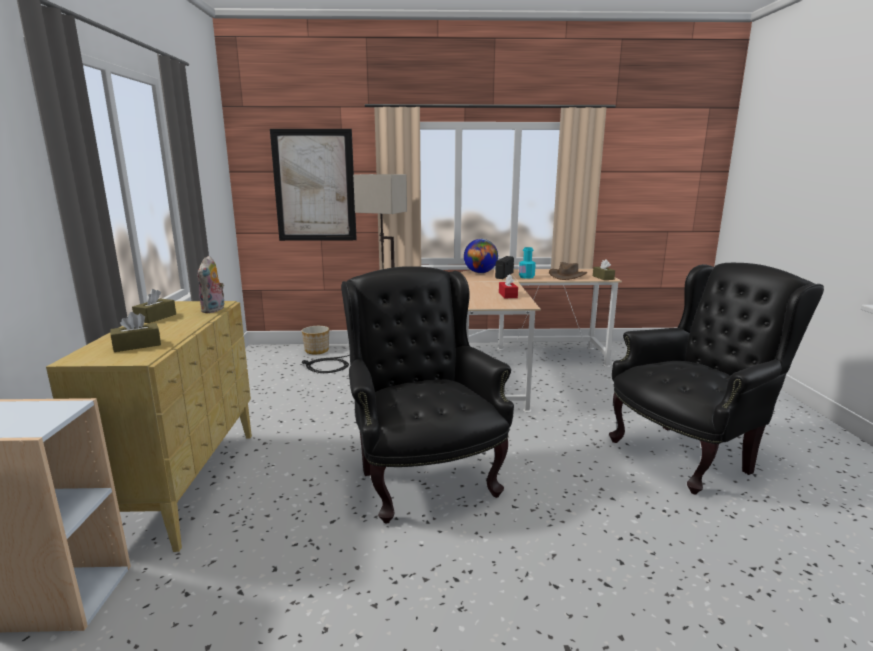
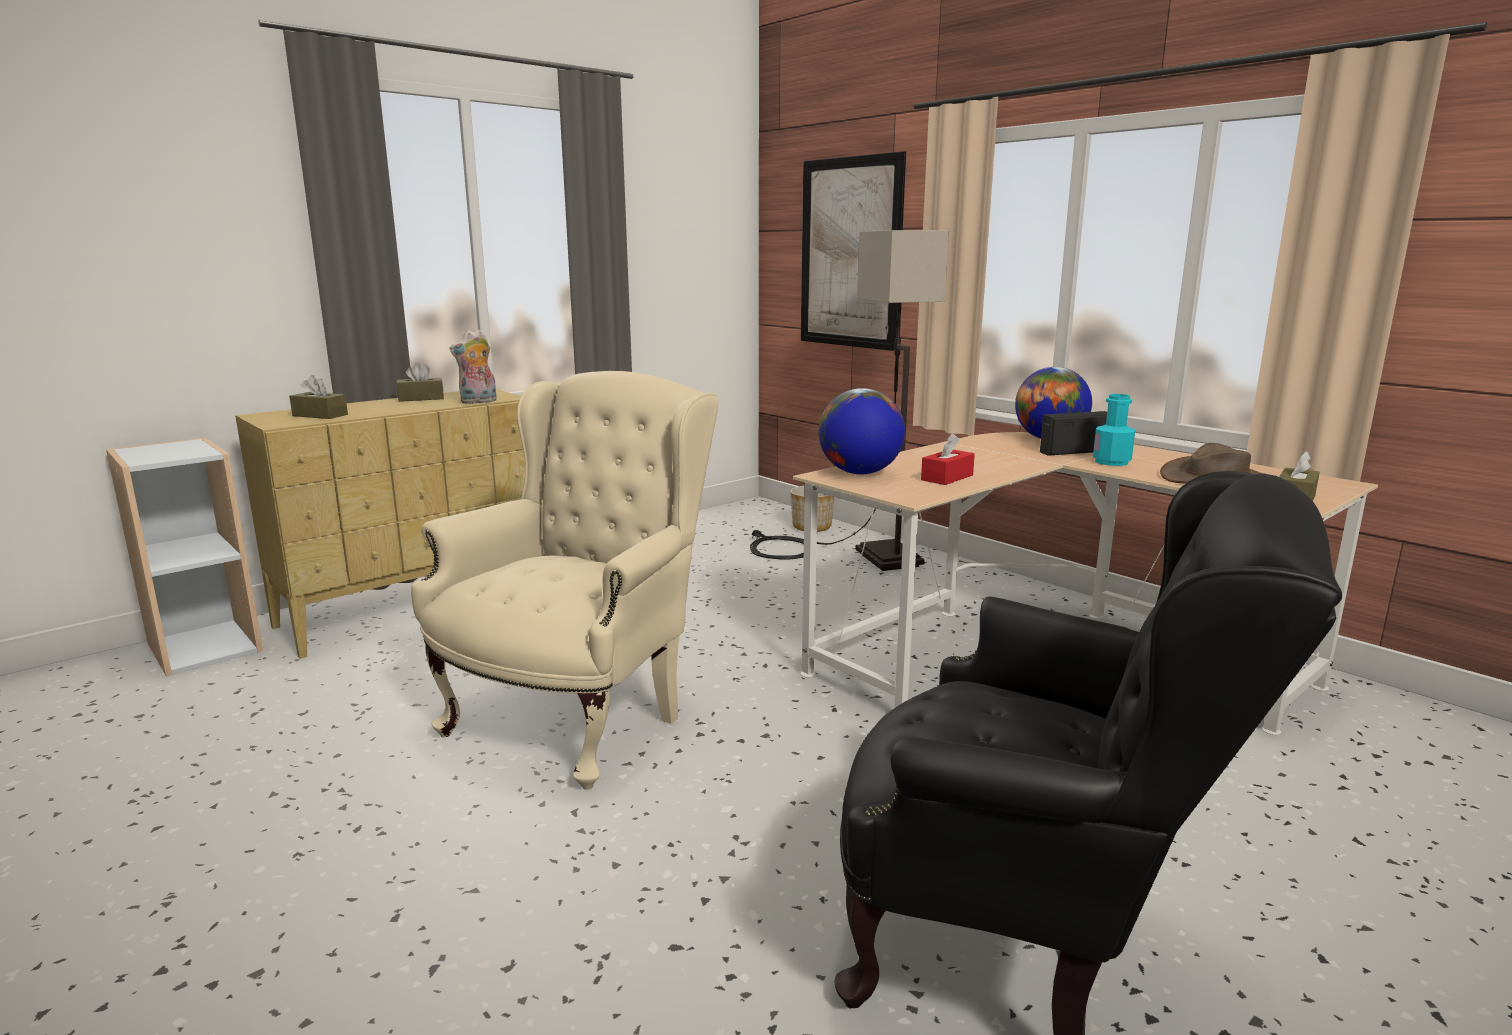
camera: 50 degrees right, 0 degrees up
(423, 476) = (578, 716): black armchair -> beige armchair
(476, 301) = (860, 473): none -> globe

